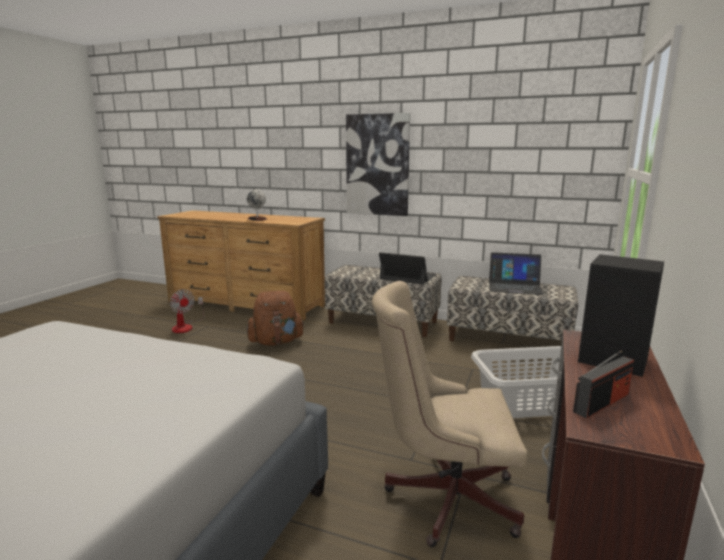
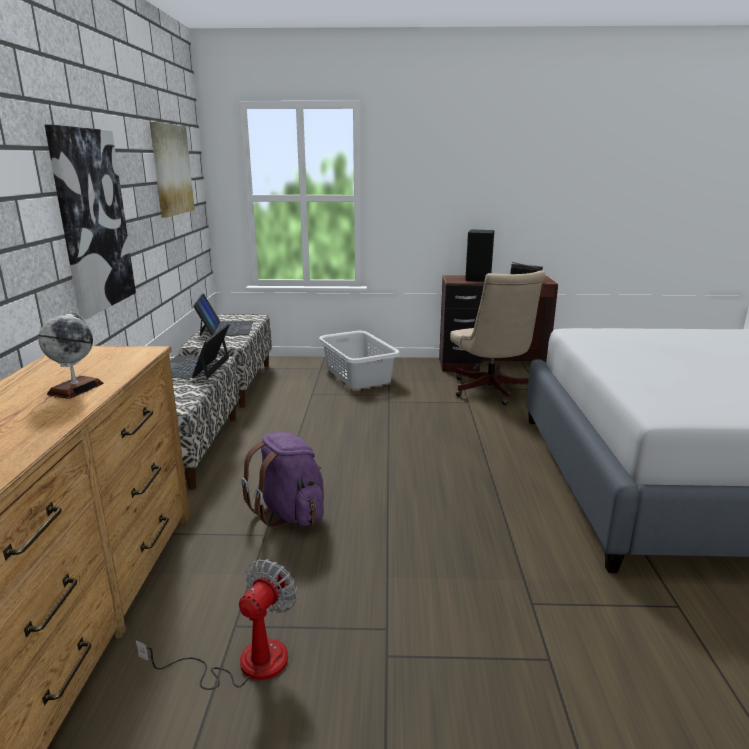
camera: 110 degrees left, 5 degrees up
(276, 342) = (290, 513): brown backpack -> purple backpack
(521, 138) = (171, 170): none -> picture

